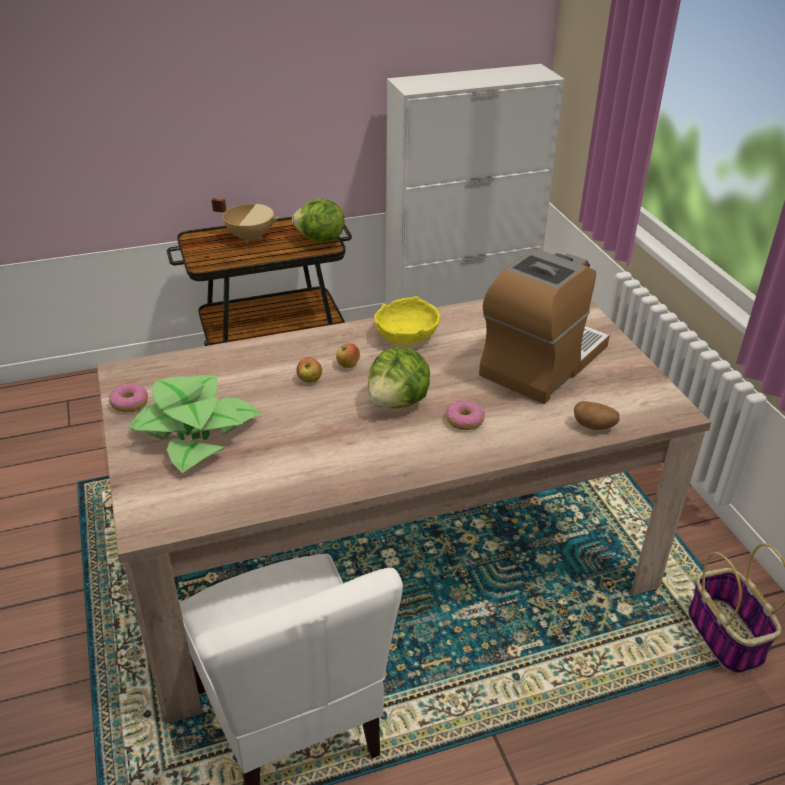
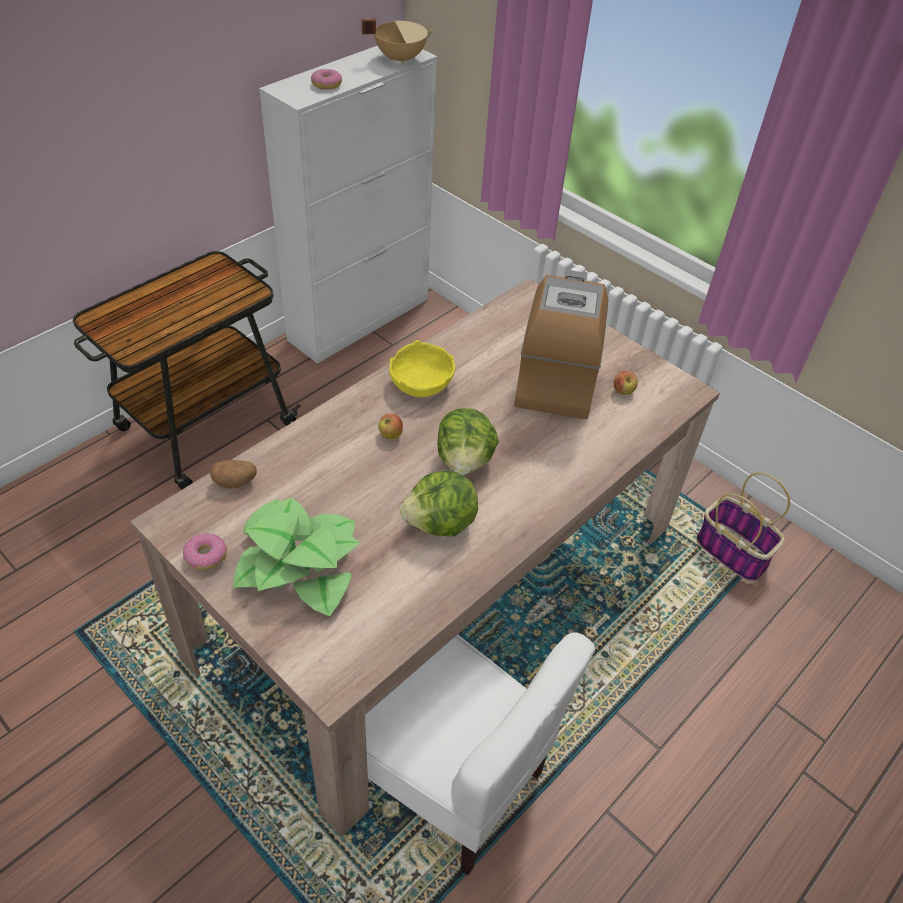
camera: 30 degrees left, 10 degrees up
(250, 237) = (158, 301): beige cooking pot -> beige cooking pot (399, 59)
(309, 380) = (366, 464): apple -> apple (623, 391)
(320, 240) = (239, 285): lettuce -> lettuce (440, 524)
(464, 421) = (534, 460): donut -> donut (327, 85)
(594, 426) = (639, 428): potato -> potato (235, 482)

